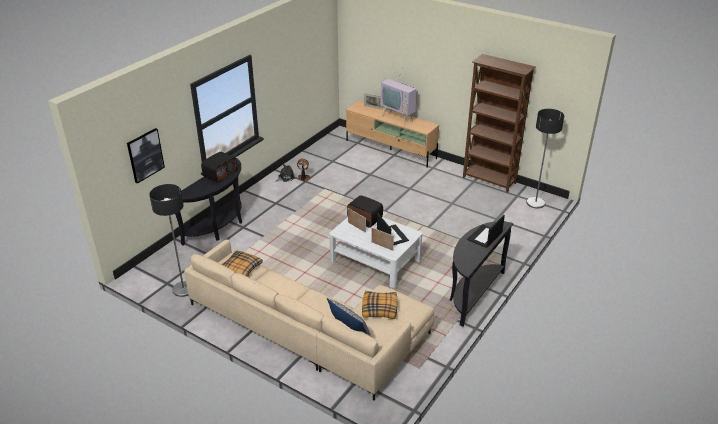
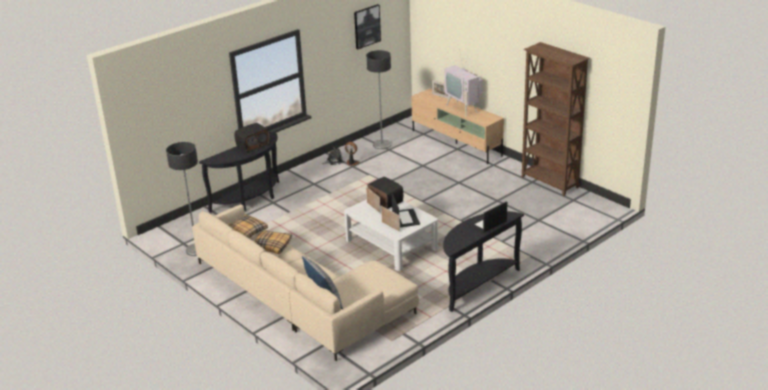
camera: 15 degrees right, 5 degrees down
(145, 155) = (176, 116): picture -> picture (366, 26)
(380, 309) = (362, 279): pillow -> pillow (272, 246)
(535, 203) = (590, 209): floor lamp -> floor lamp (382, 145)

